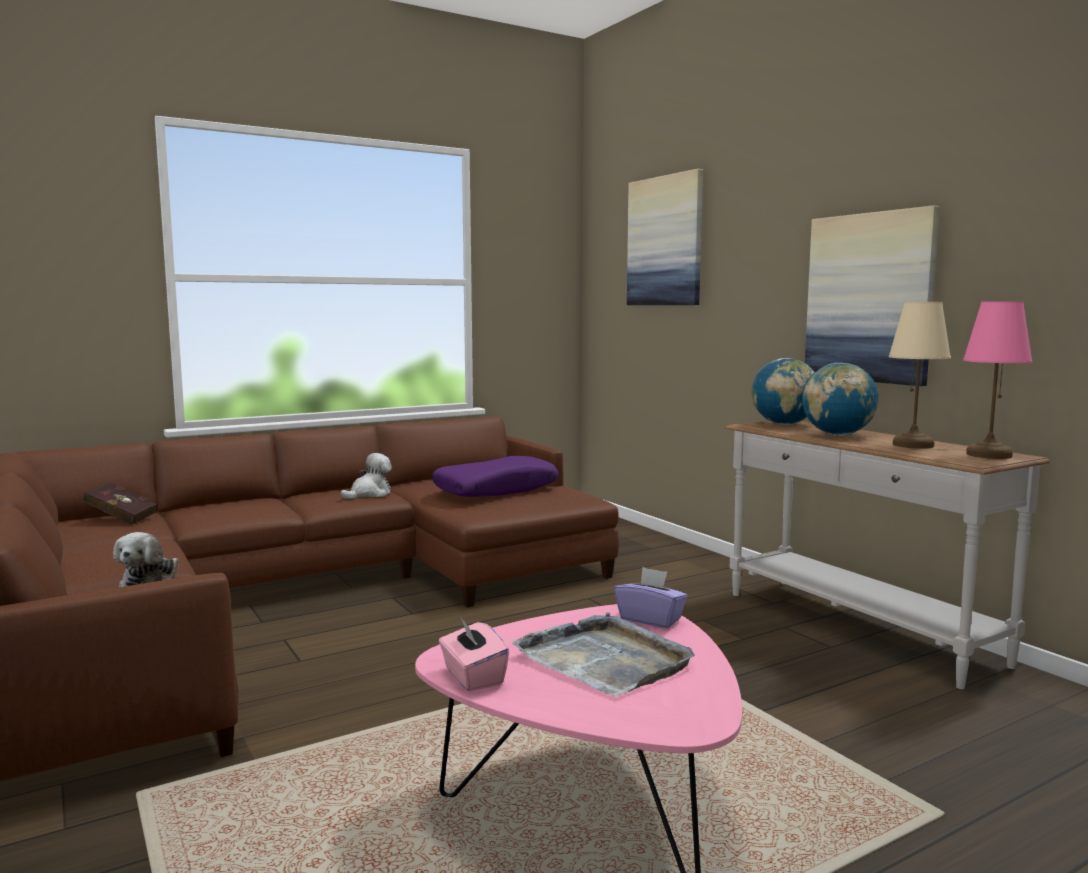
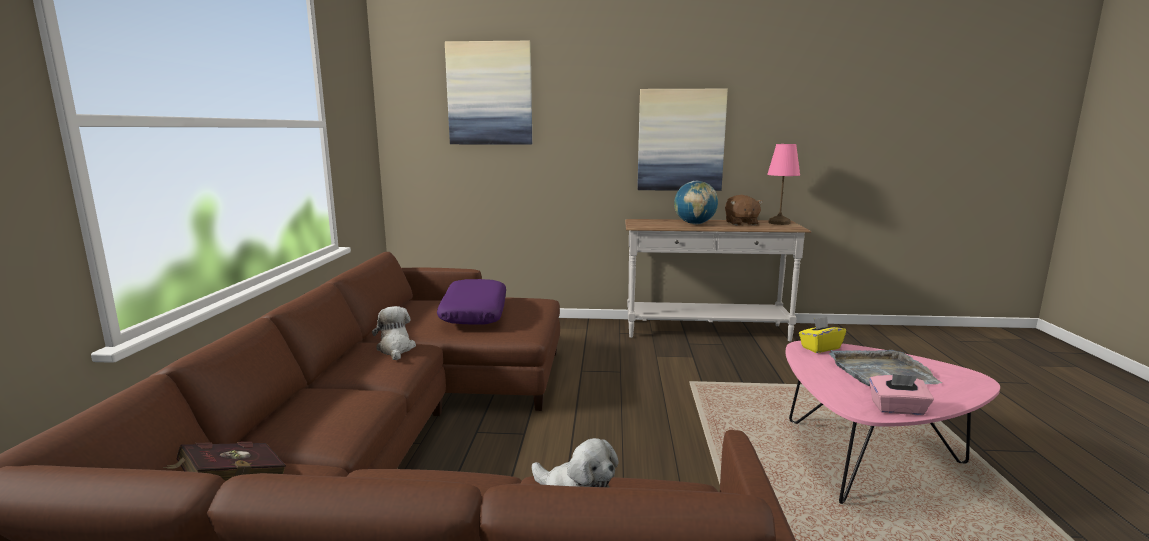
camera: 55 degrees left, 5 degrees up
(650, 619) = (820, 348): purple tissue box -> yellow tissue box
(784, 424) = (646, 222): globe -> none
(914, 445) = (741, 223): beige table lamp -> brown plush toy

